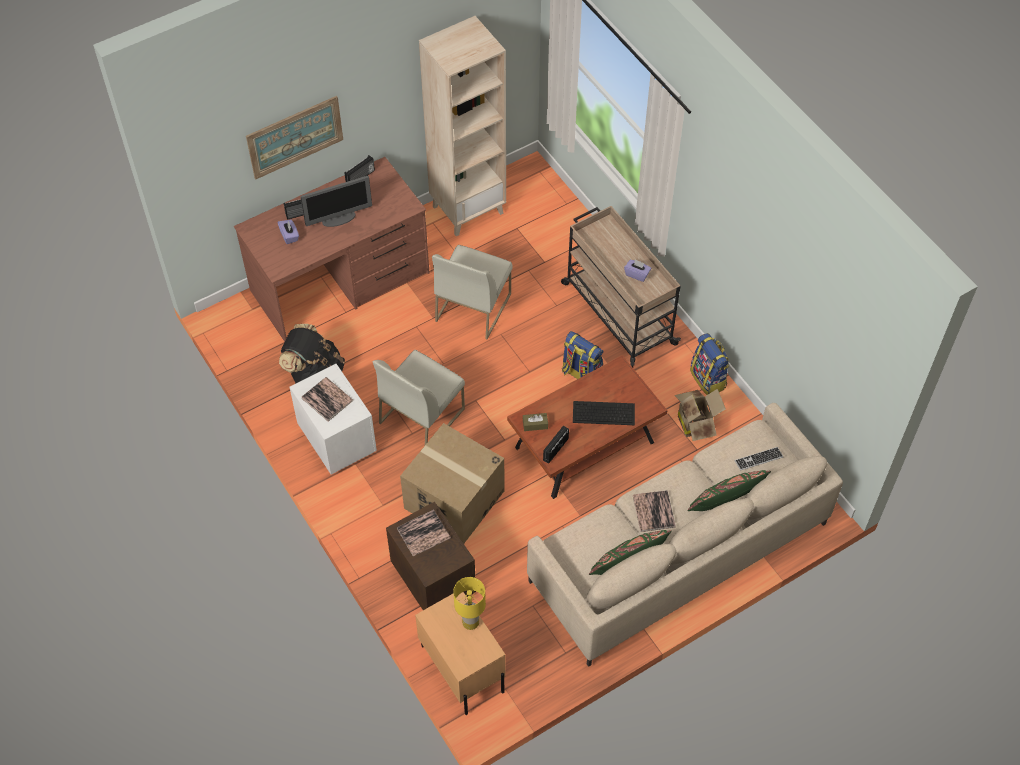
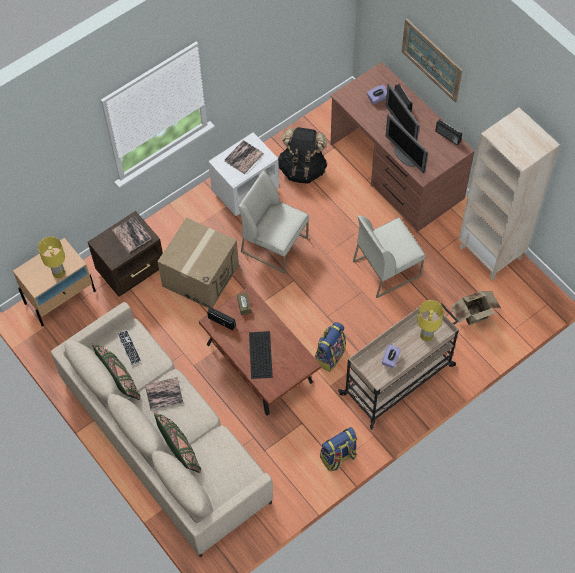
camera: 85 degrees right, 5 degrees up
(380, 220) = (405, 157): none -> monitor
(473, 307) = (387, 268): white chair -> white chair turned 45 degrees counterclockwise
(610, 239) = (426, 336): none -> yellow table lamp
(696, 423) = (291, 449): cardboard box -> cardboard box (475, 315)
(758, 459) = (220, 473): keyboard -> keyboard (129, 347)

